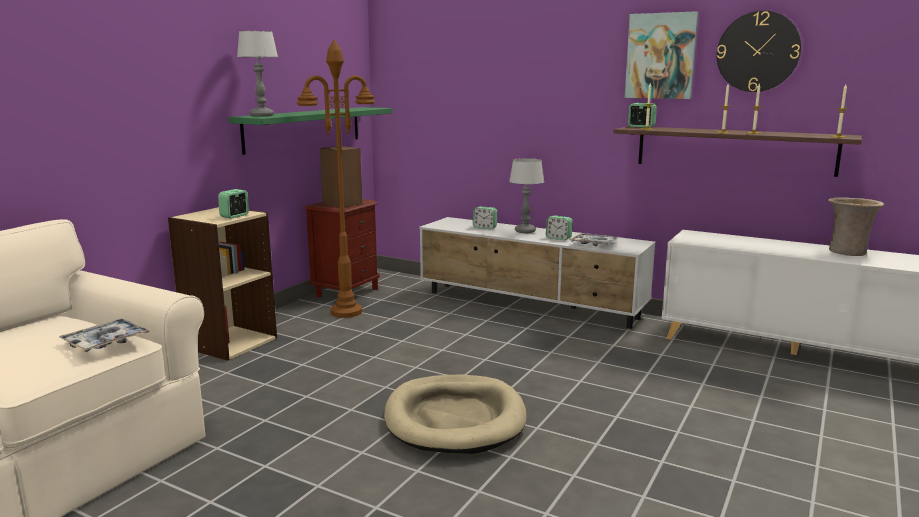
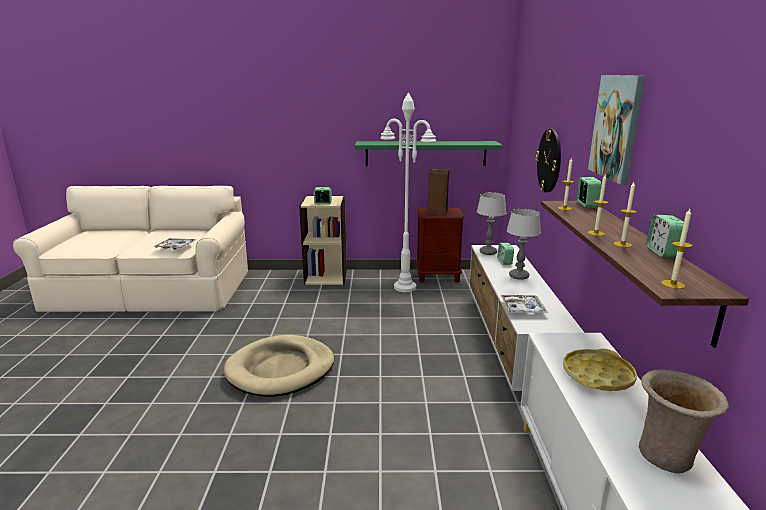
camera: 60 degrees right, 5 degrees up
(262, 116) = (371, 142): table lamp -> table lamp (488, 252)
(346, 312) = (405, 287): brown floor lamp -> white floor lamp
(558, 238) = (518, 292): alarm clock -> alarm clock (663, 252)
(747, 243) = (597, 375): none -> yellow tray
(758, 51) = (678, 137): wall clock -> wall clock (549, 160)

